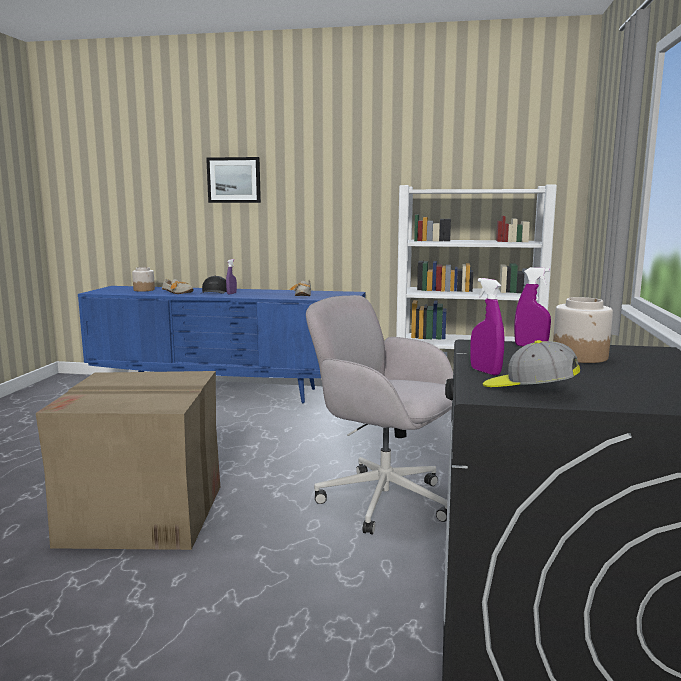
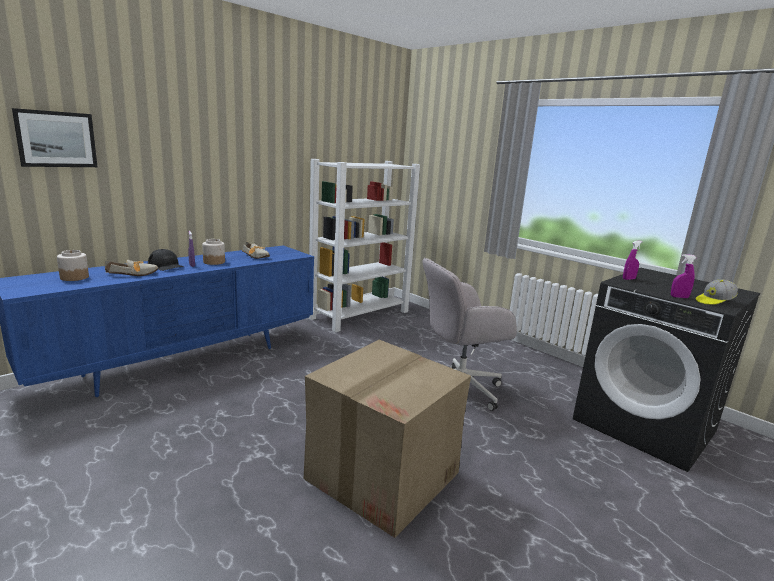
camera: 55 degrees left, 5 degrees up
(234, 180) = (157, 146): picture -> picture (56, 139)
(580, 356) = (654, 280): jar -> jar (214, 262)

